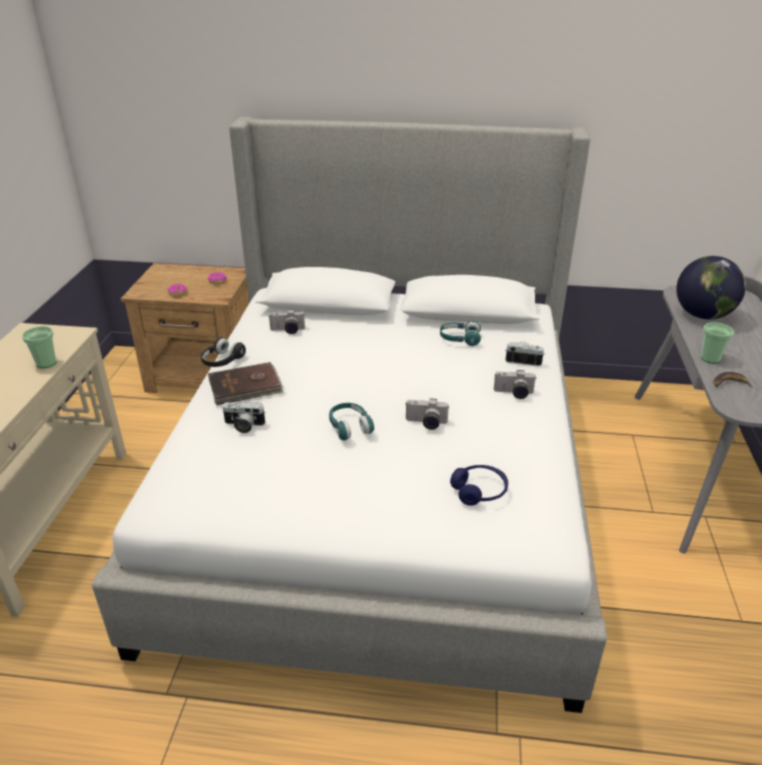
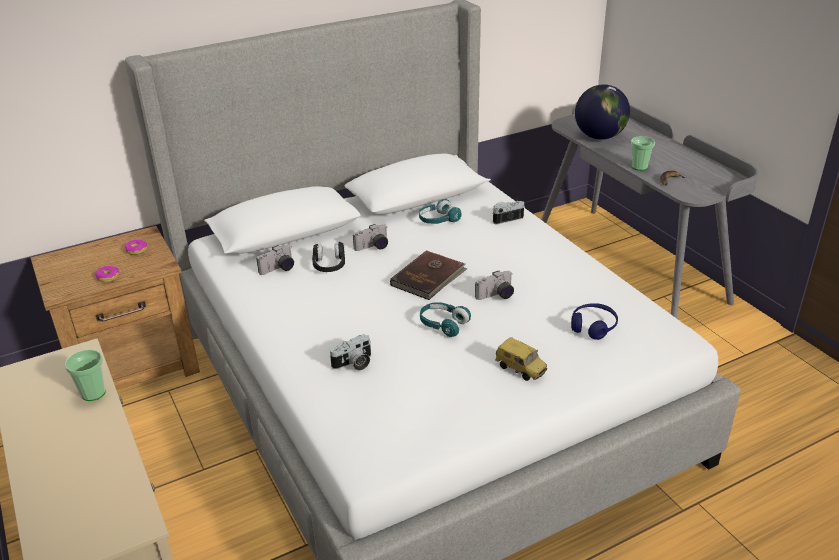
camera: 35 degrees left, 0 degrees up
(222, 361) = (252, 320): black headphones -> black headphones (329, 265)
(246, 387) = (308, 332): brown book -> brown book (429, 278)
(365, 496) = (521, 369): none -> toy car
(513, 394) = (530, 247): camera -> camera (373, 247)

